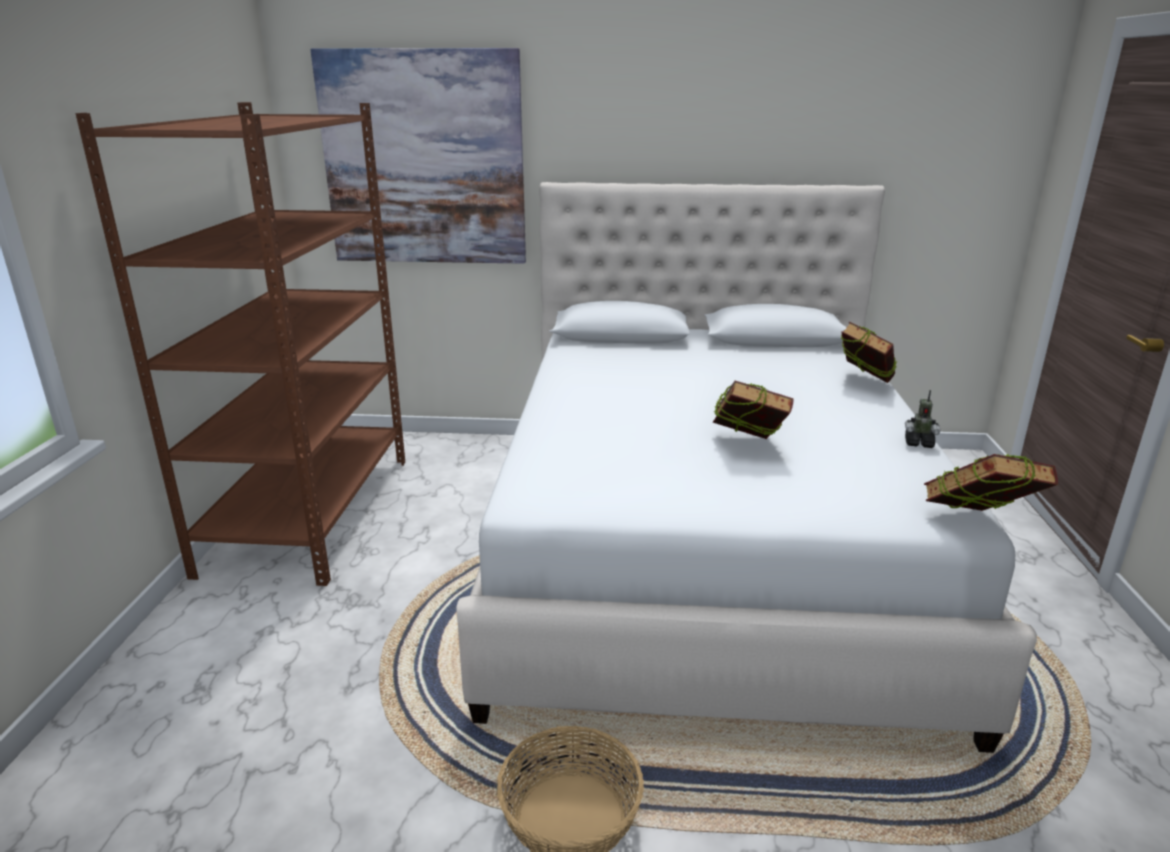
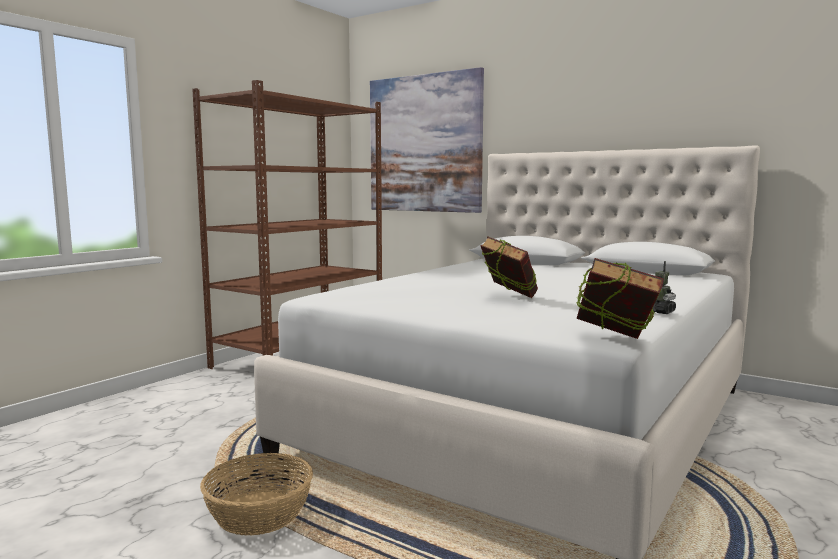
camera: 30 degrees right, 15 degrees down
(864, 383) = (678, 289): book -> none

